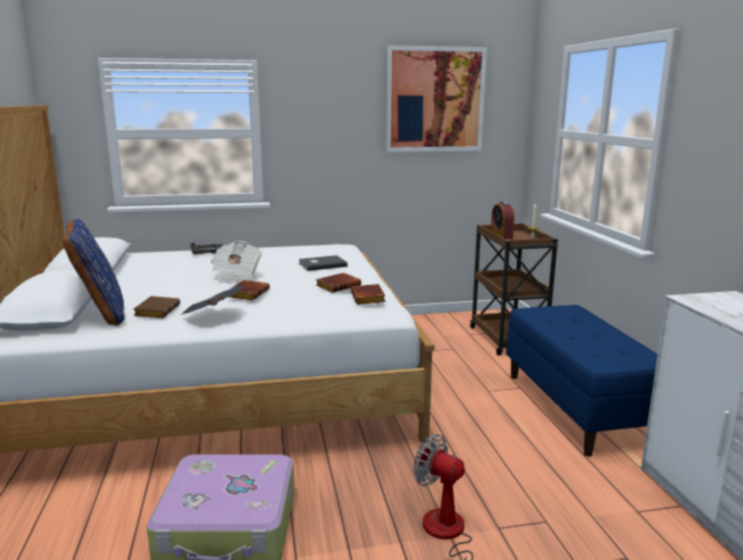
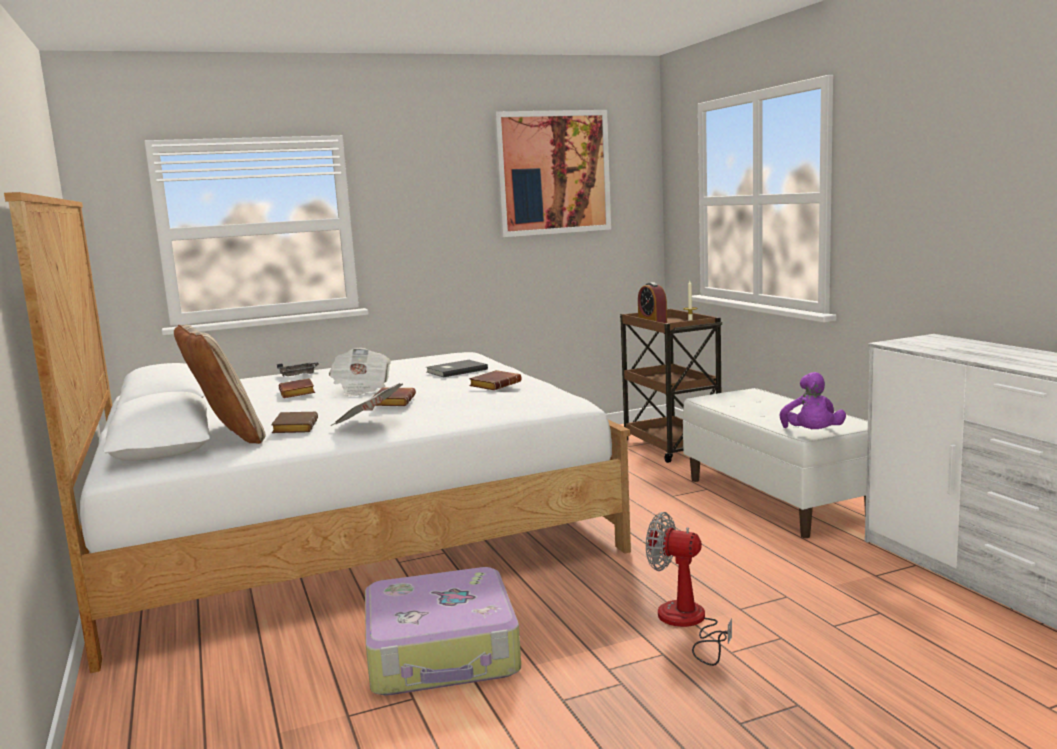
camera: 10 degrees left, 5 degrees down
(100, 314) = (225, 437): blue pillow -> beige pillow
(369, 299) = (540, 391): brown book -> brown book (298, 393)
(577, 408) = (777, 499): blue bench -> white bench
(604, 367) = (812, 434): none -> purple plush toy

